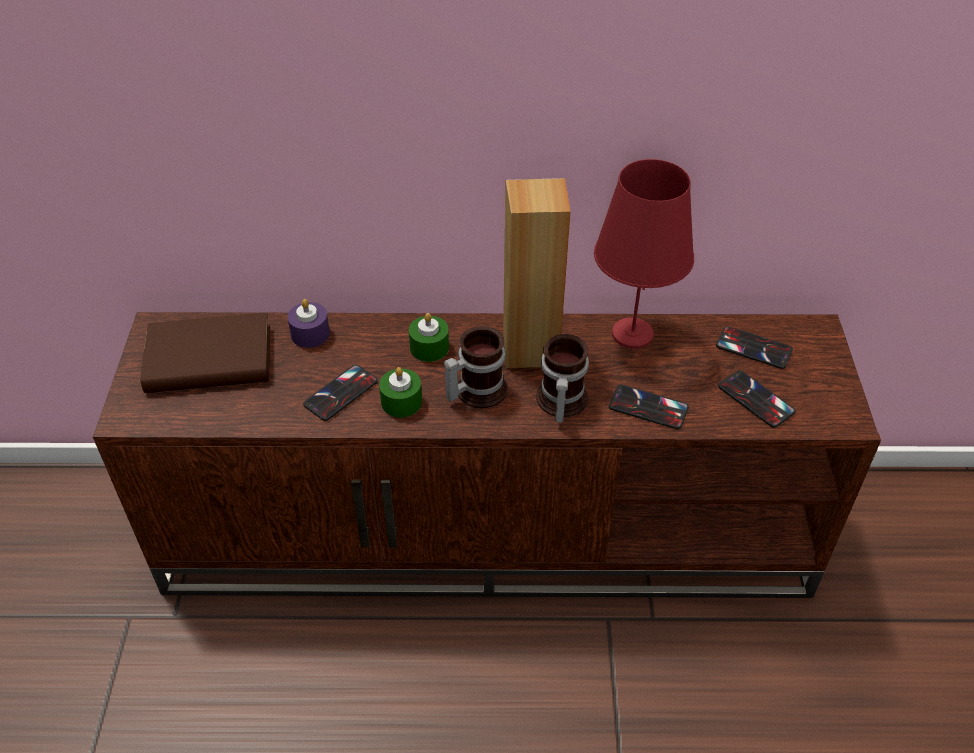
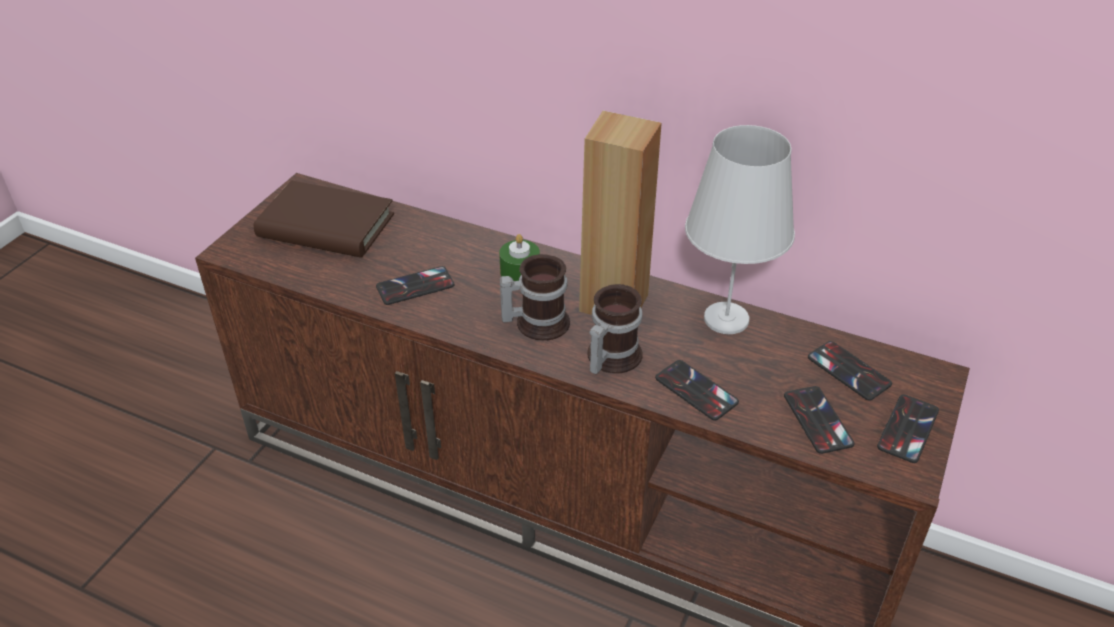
camera: 25 degrees right, 5 degrees down
(310, 334) = (423, 230): purple candle -> none
(401, 402) = (463, 310): green candle -> none
(633, 334) = (727, 319): red table lamp -> white table lamp
(824, 382) = (907, 429): none -> phone

